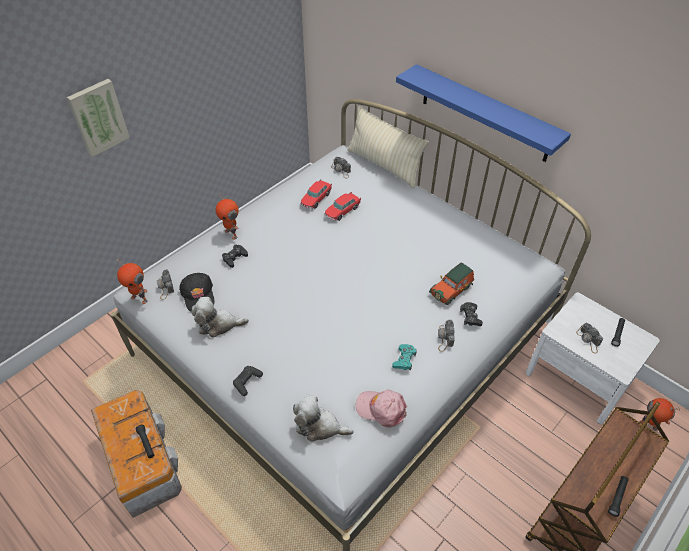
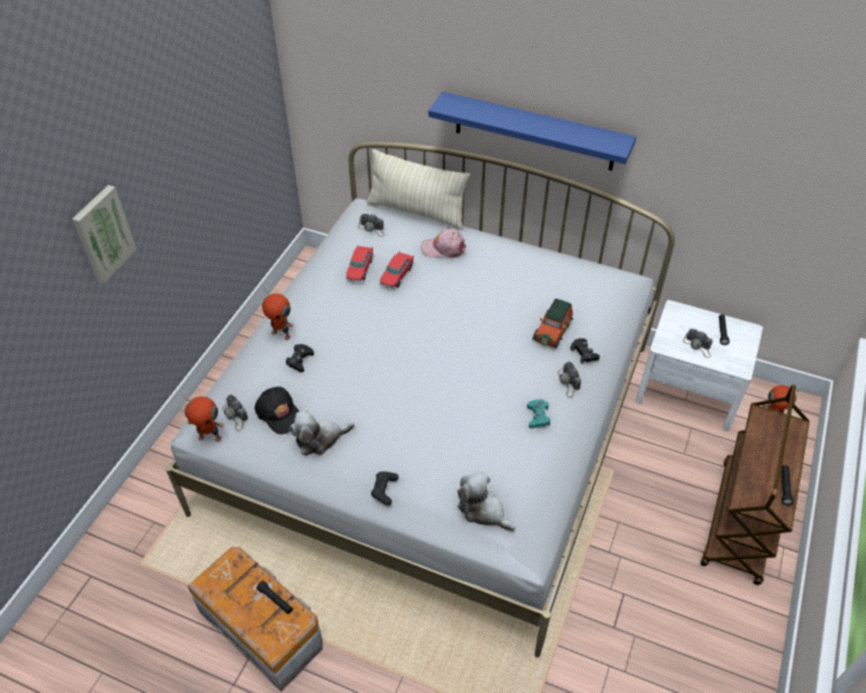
camera: 20 degrees left, 0 degrees up
(319, 426) = (483, 510): plush toy -> plush toy turned 45 degrees clockwise
(381, 409) = (538, 473): pink cap -> pink cap (443, 248)

